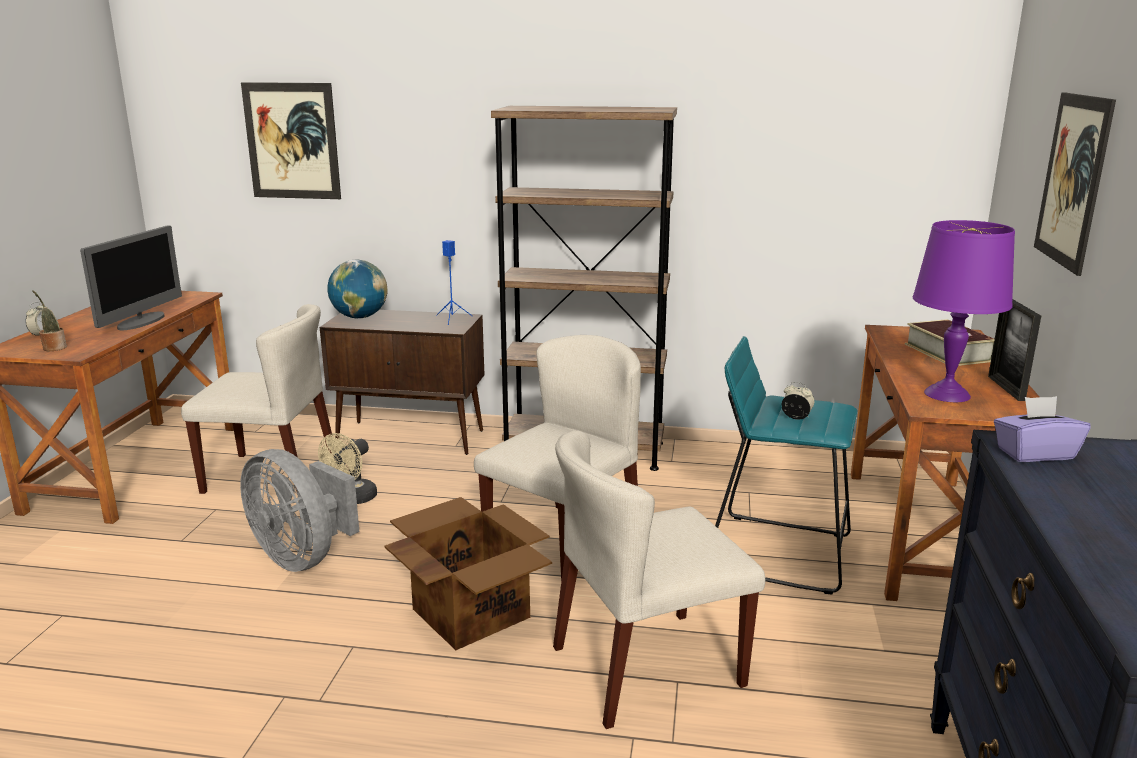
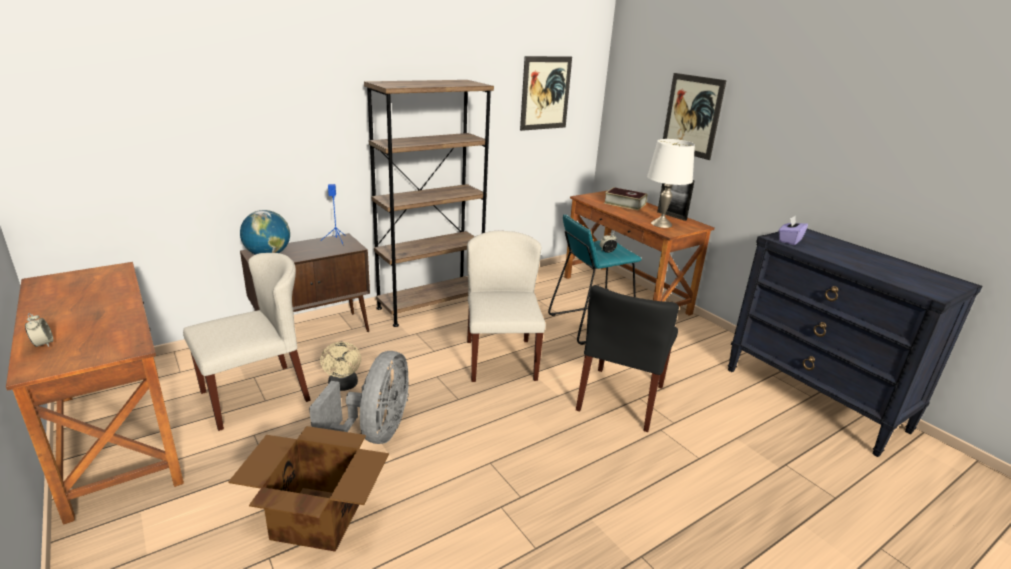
camera: 45 degrees left, 5 degrees up
(53, 348) = (91, 350): potted plant -> none
(142, 321) = (121, 304): monitor -> none
(292, 141) = (173, 117): picture -> picture (545, 93)
(302, 557) = (374, 433): grey fan -> grey fan turned 75 degrees counterclockwise
(470, 612) = (515, 414): cardboard box -> cardboard box (317, 517)
(646, 667) = (621, 398): beige chair -> black chair
(947, 394) = (661, 224): purple table lamp -> white table lamp

